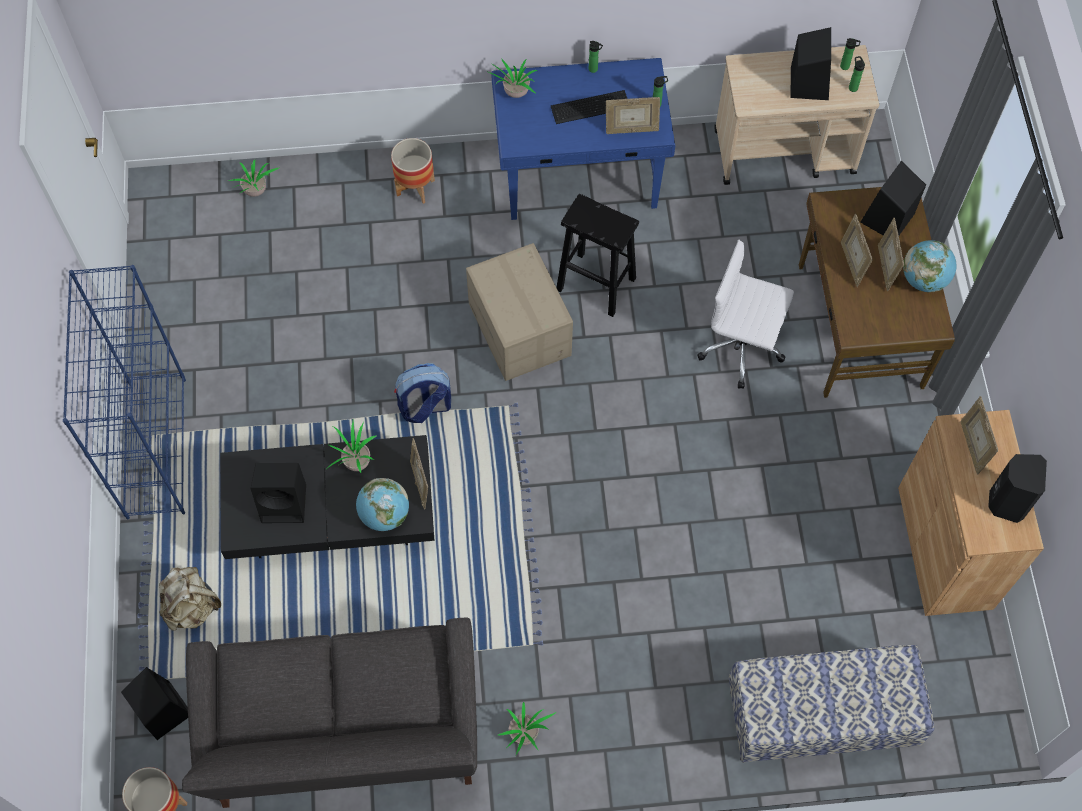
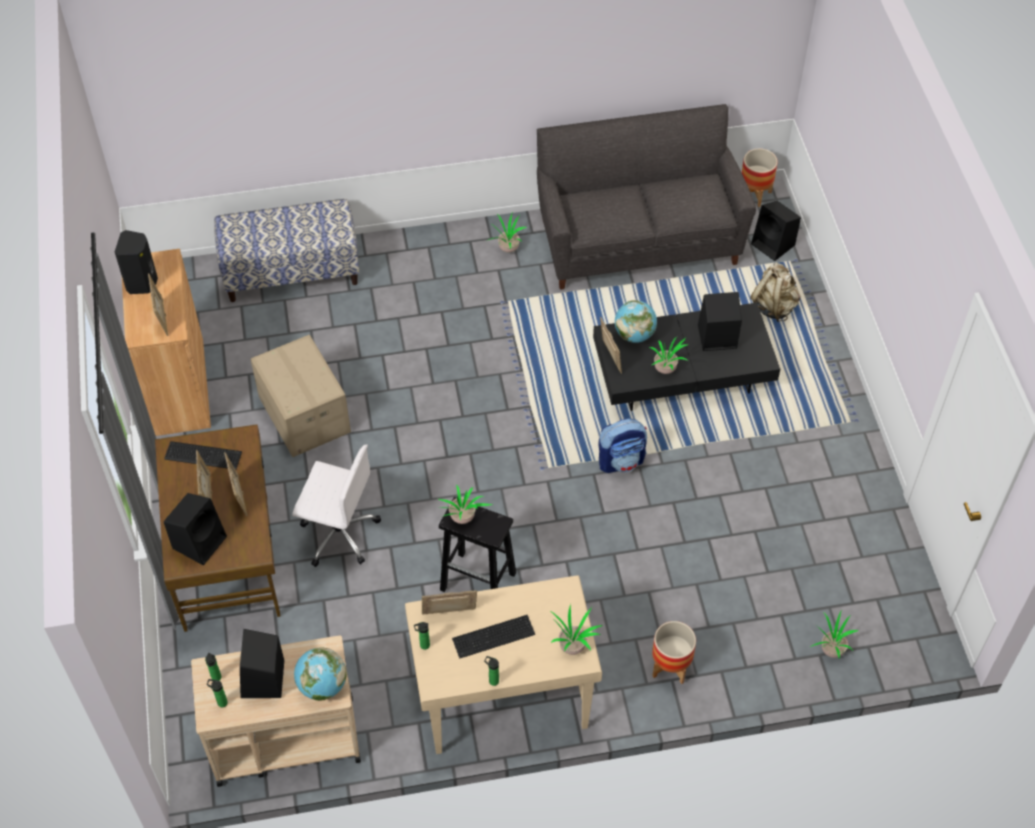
camera: 175 degrees right, 10 degrees down
(156, 446) = (844, 413): blue bookcase -> none
(520, 329) = (545, 533): cardboard box -> cardboard box (303, 414)
(580, 175) = (502, 694): blue desk -> beige desk
(613, 224) = (463, 519): none -> potted plant
(898, 315) = (202, 454): none -> keyboard
(924, 279) = (173, 487): globe -> globe (322, 685)

